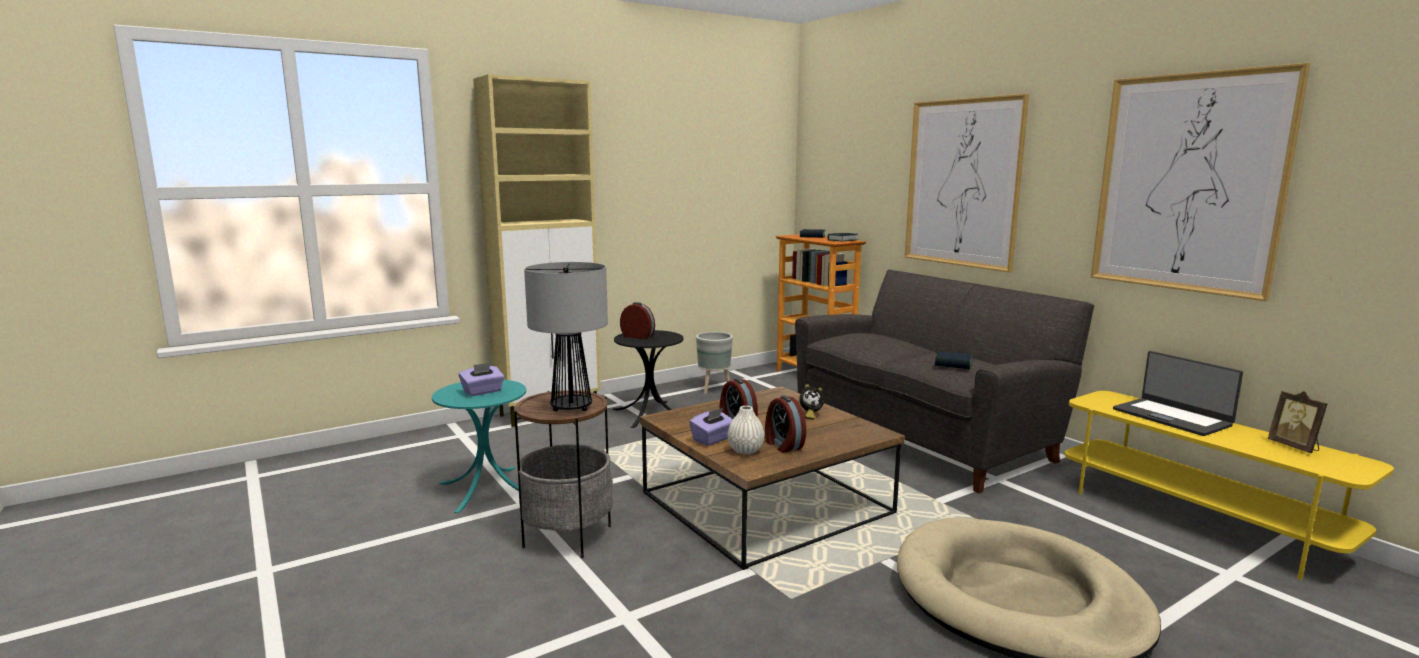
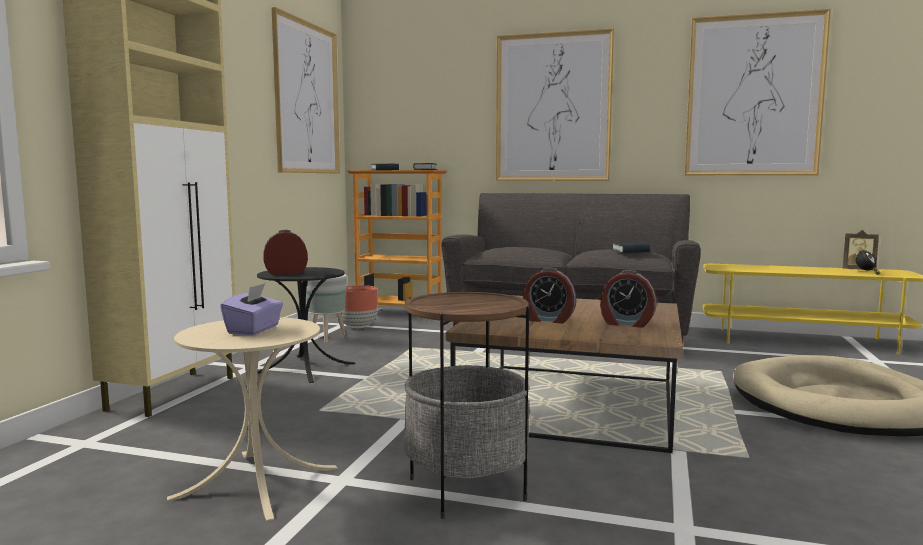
camera: 40 degrees left, 5 degrees down
(486, 488) = (256, 482): turquoise side table -> beige side table
(571, 408) = (492, 302): table lamp -> none
(713, 439) = (565, 331): purple tissue box -> none
(737, 171) = (307, 98): none -> picture
(745, 451) = (615, 332): white vase -> none
(755, 383) = (358, 327): none -> brown planter
(810, 415) = (581, 305): alarm clock -> alarm clock (866, 273)
(1172, 417) = (776, 268): laptop -> none

